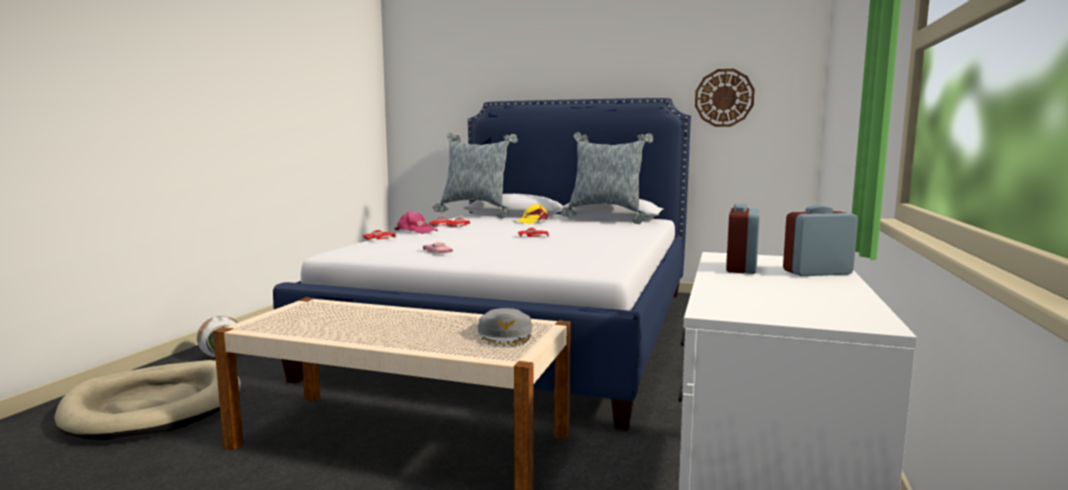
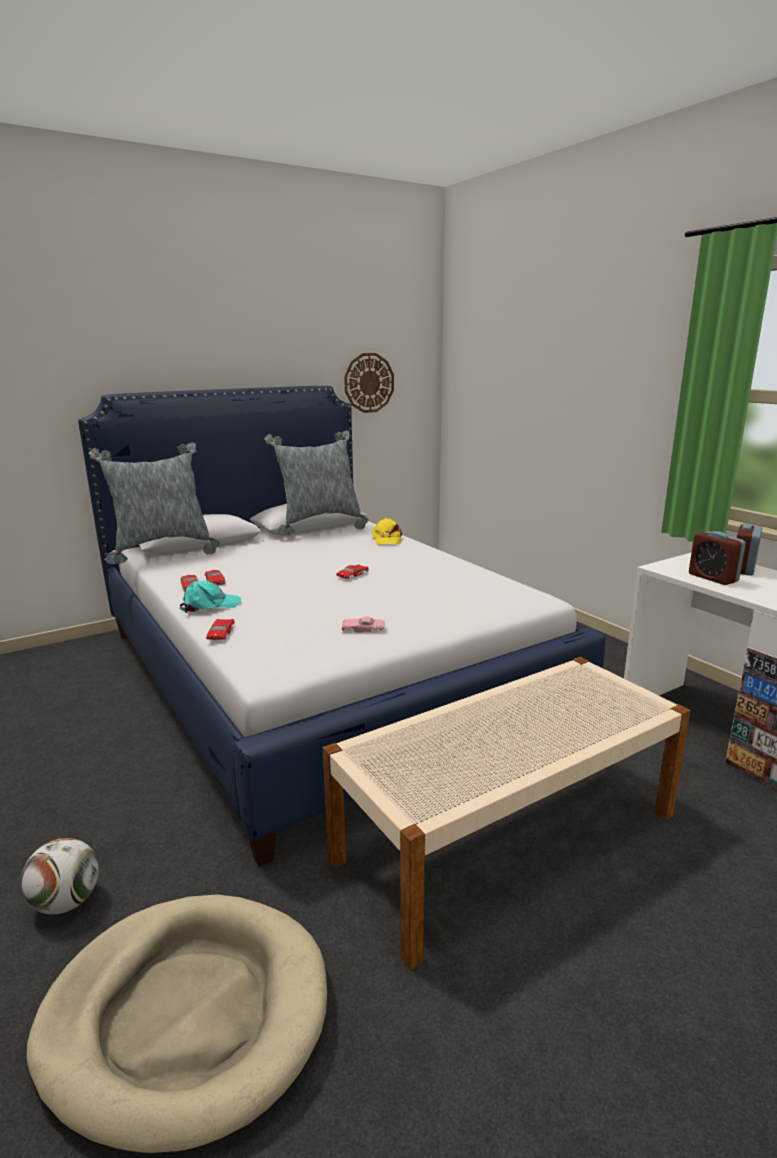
camera: 50 degrees left, 10 degrees up
(416, 231) = (209, 605): pink cap -> turquoise cap
(505, 335) = (598, 691): grey cap -> none
(532, 221) = (262, 551): yellow cap -> yellow cap (386, 539)

